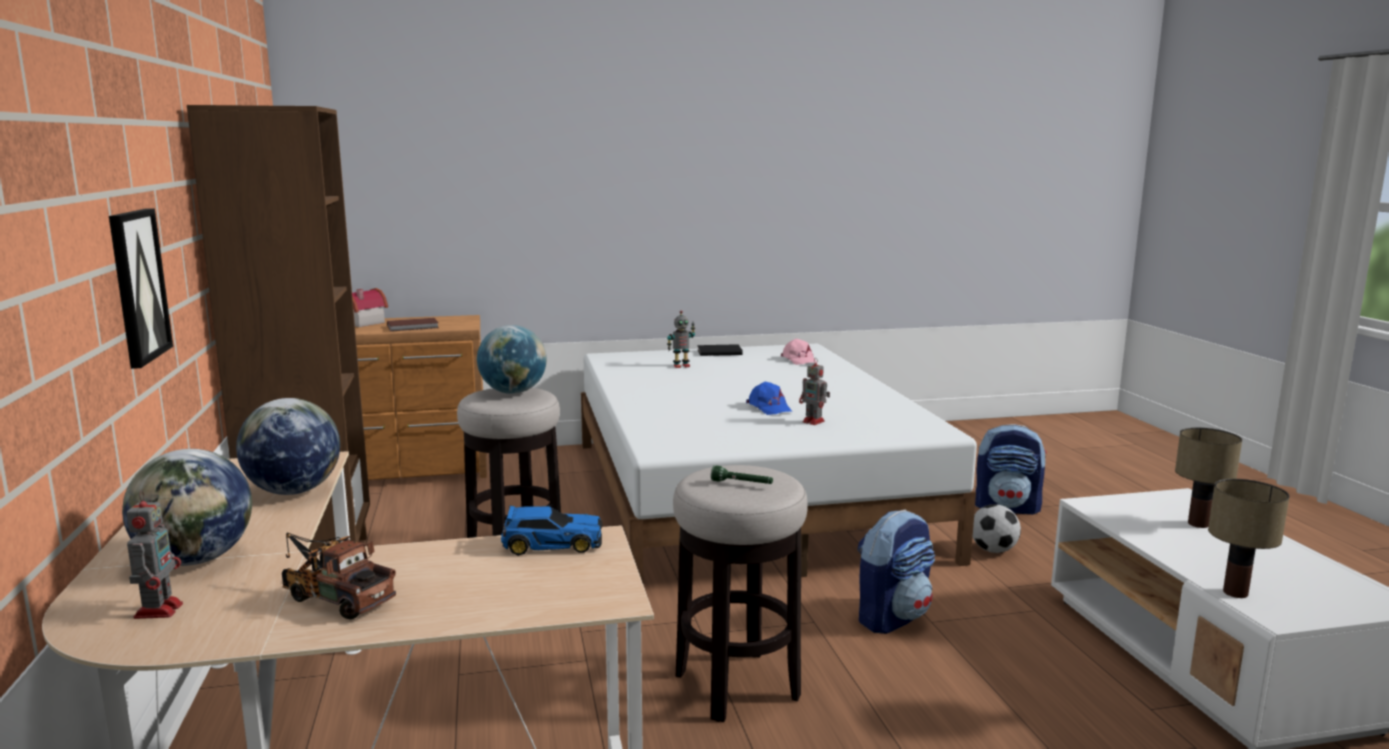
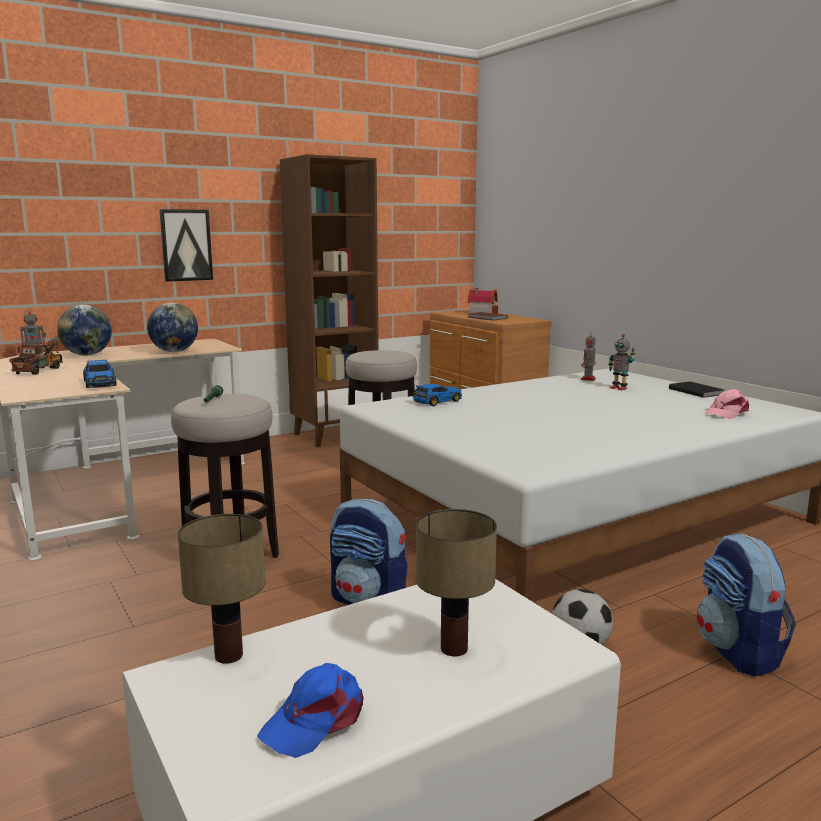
camera: 70 degrees right, 0 degrees up
(513, 392) = (386, 353): globe -> none
(667, 424) = (436, 402): none -> toy car
(769, 408) = (525, 418): blue cap -> blue cap (316, 720)
(814, 422) = (500, 432): toy robot -> toy robot (588, 379)

